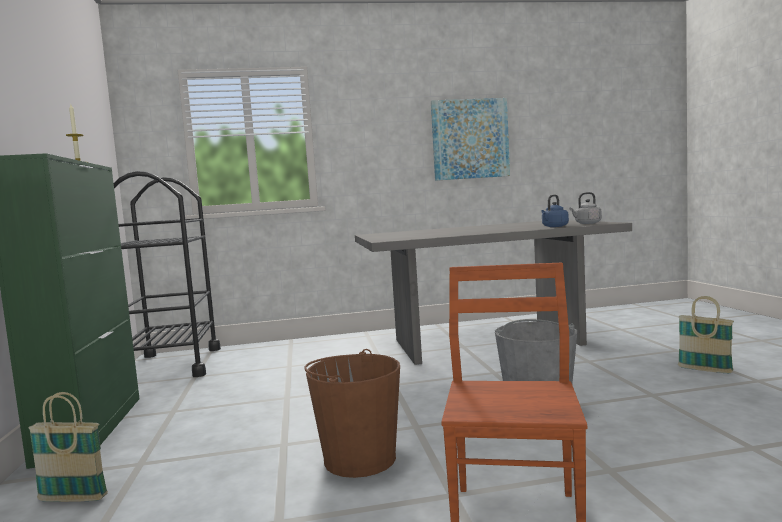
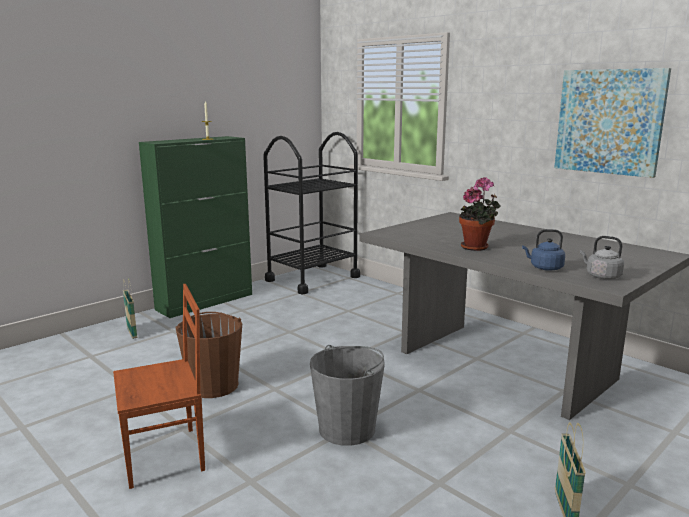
camera: 55 degrees right, 10 degrees up
(478, 231) = (477, 247): none -> potted plant

